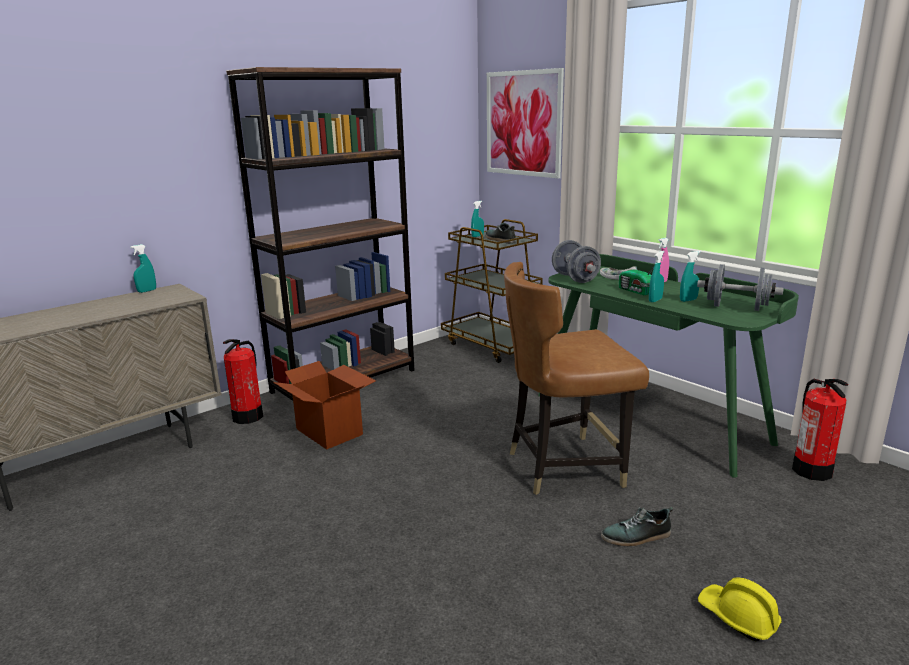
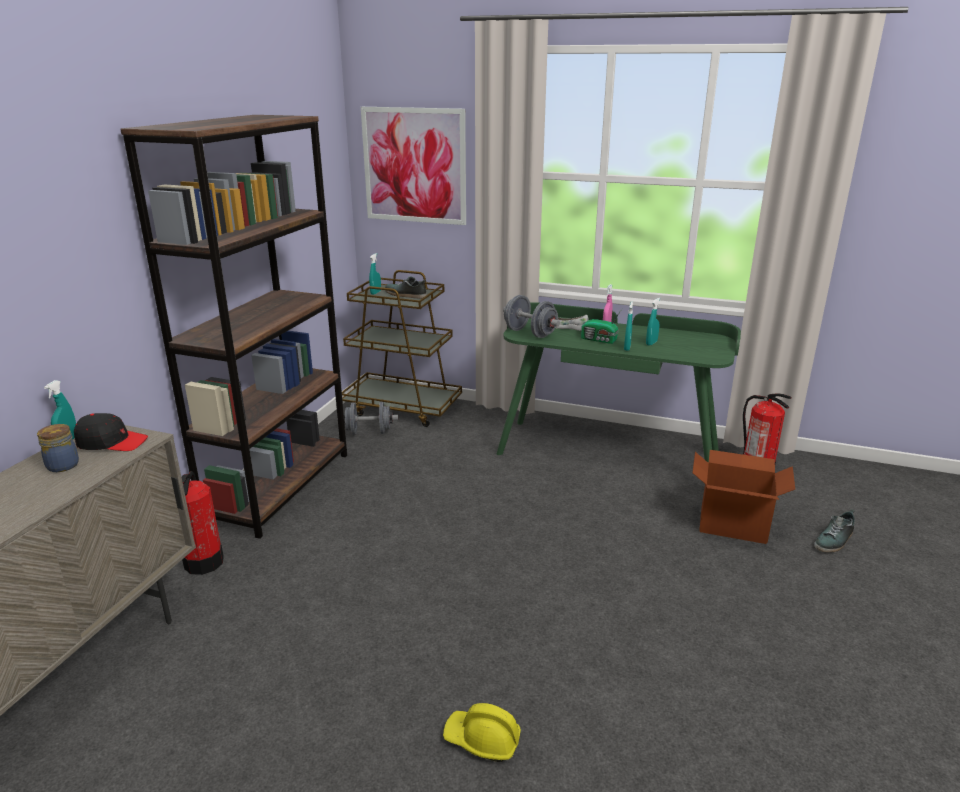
camera: 30 degrees left, 5 degrees up
(124, 302) = (62, 465): none -> jar
(167, 295) = (112, 442): none -> black cap
(330, 431) = (324, 551): cardboard box -> cardboard box (732, 524)
(564, 466) = (583, 521): brown chair -> none
(636, 536) = (692, 568): shoe -> shoe (834, 541)
(736, 307) = (694, 345): grey dumbbell -> grey dumbbell (369, 432)
(737, 617) = (809, 610): yellow hard hat -> yellow hard hat (482, 740)

